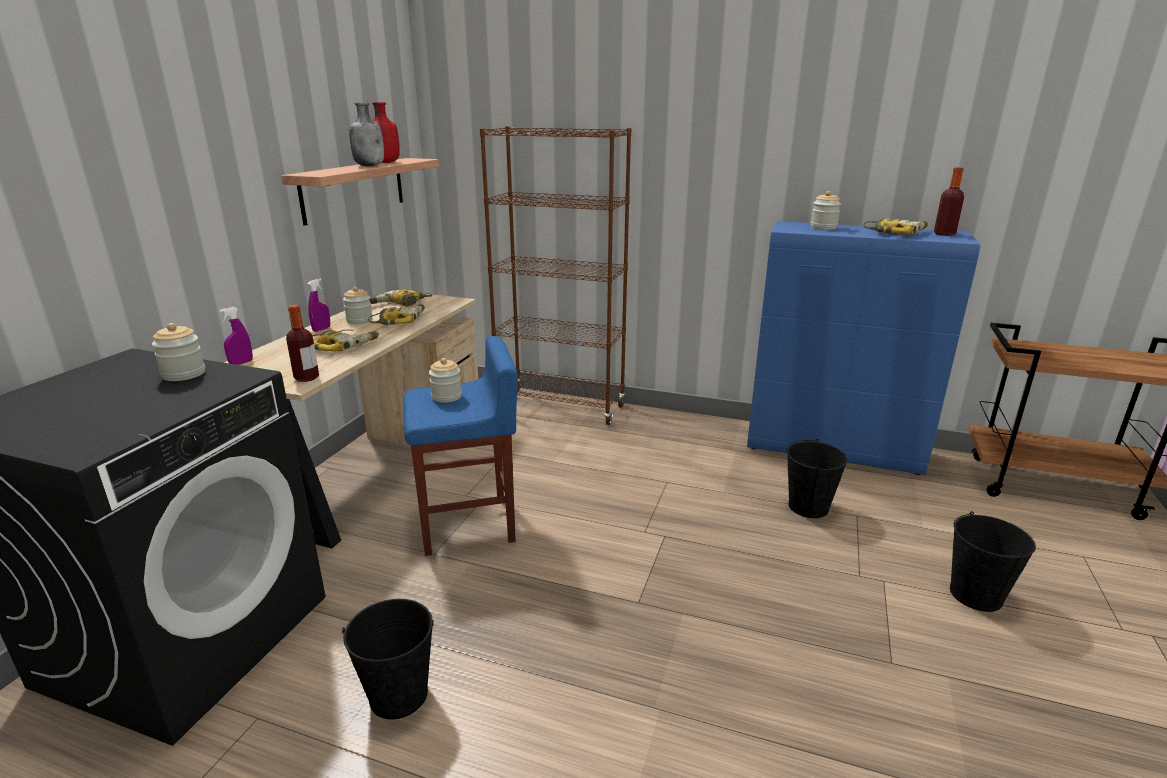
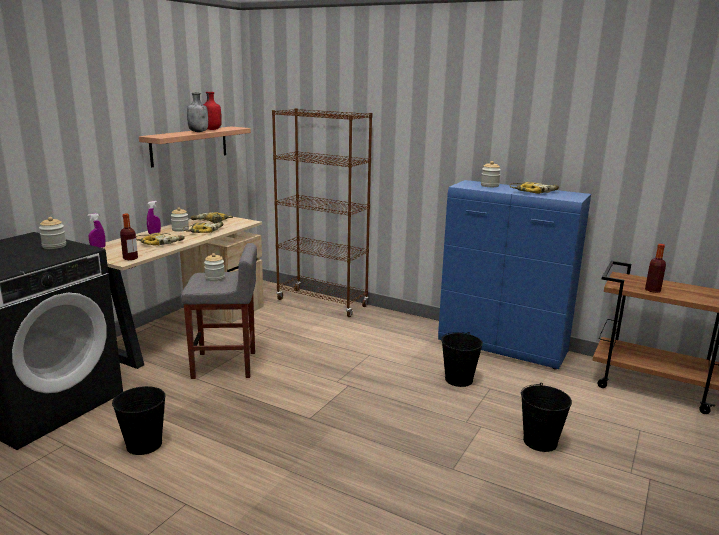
camera: 10 degrees right, 5 degrees down
(468, 524) = (225, 365): blue stool -> grey stool
(944, 234) = (569, 194): bottle -> bottle (652, 290)

